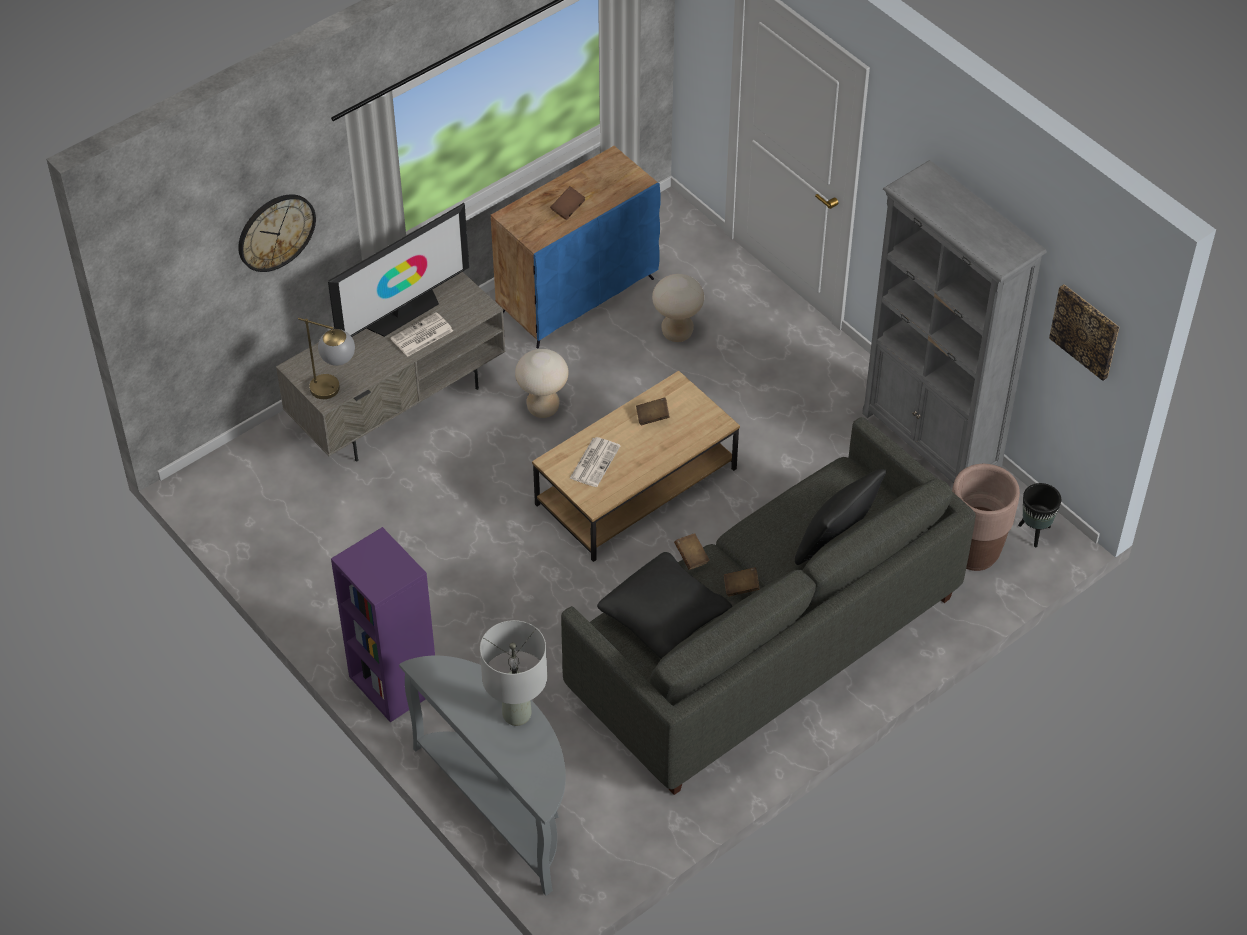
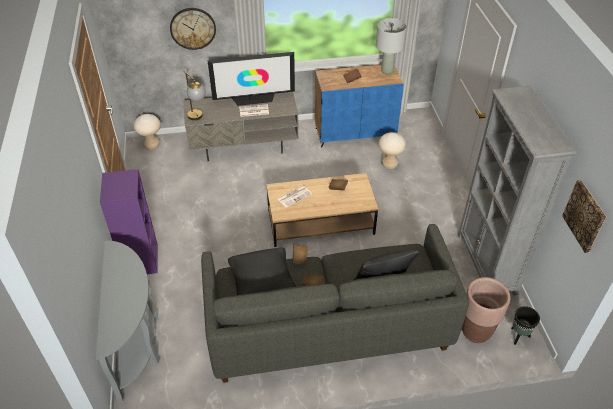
camera: 30 degrees right, 5 degrees down
(516, 715) = (134, 292): grey table lamp -> grey table lamp (387, 71)
(543, 408) = (304, 172): beige stool -> beige stool (151, 145)

